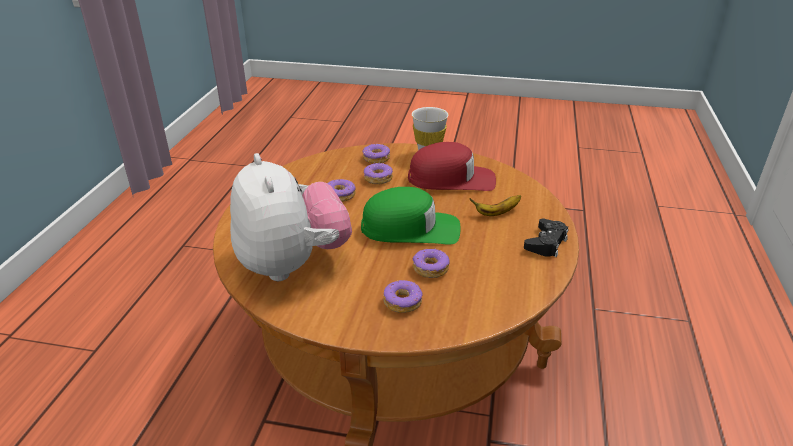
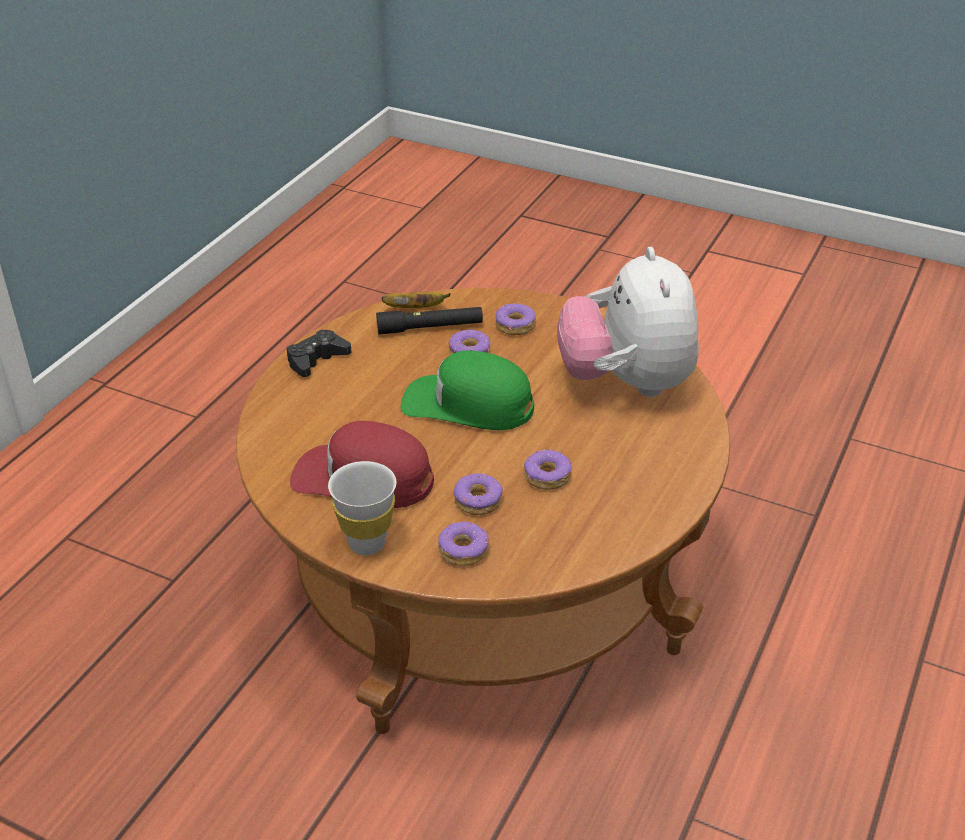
camera: 165 degrees left, 5 degrees up
(478, 286) = (430, 328): none -> black flashlight
(496, 213) = (342, 408): banana -> banana (416, 308)

